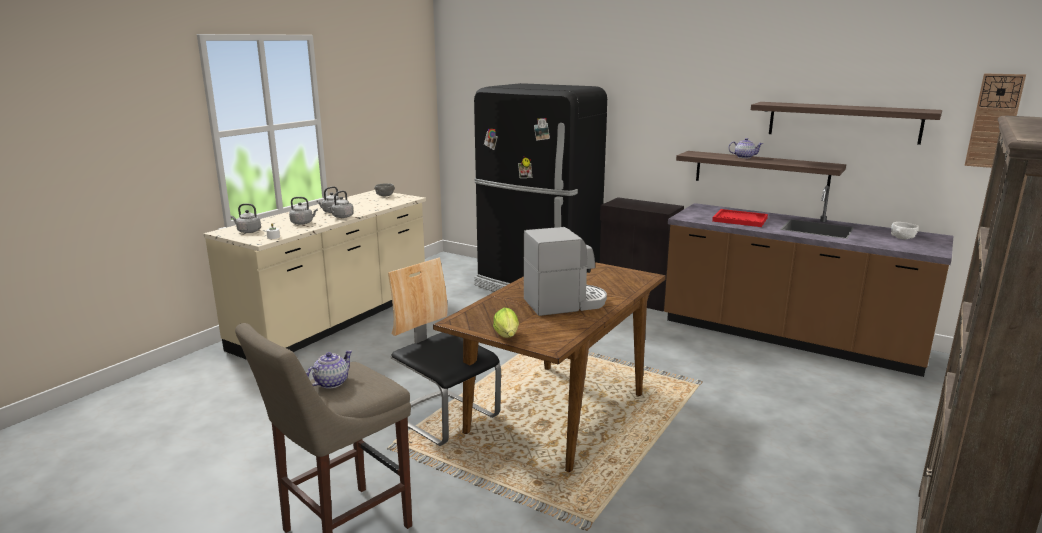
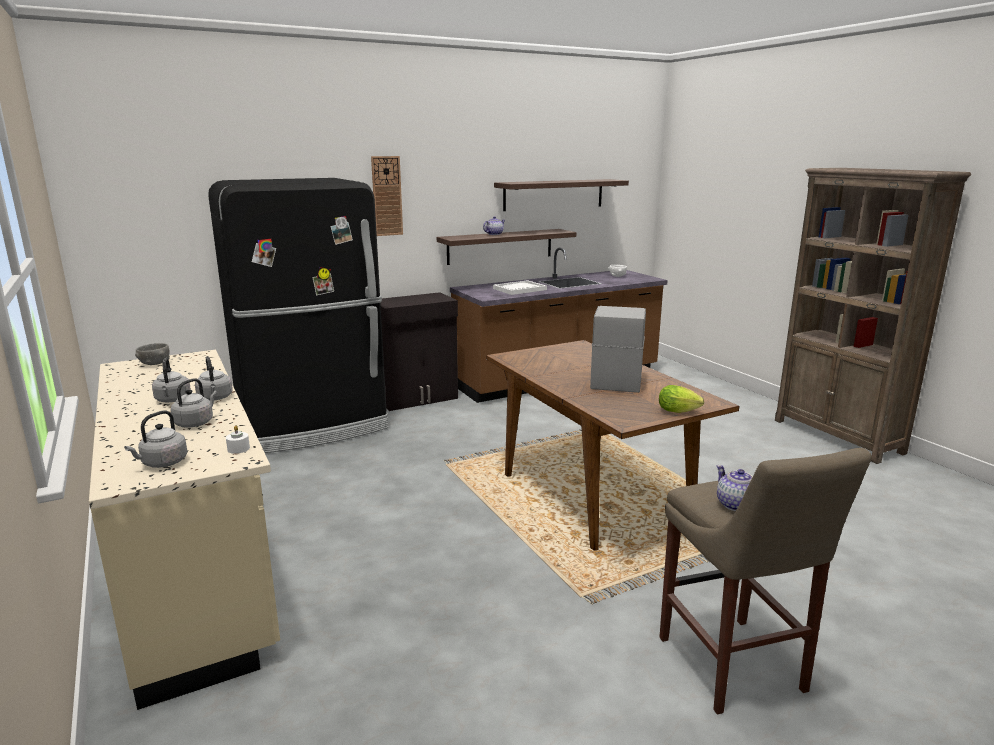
camera: 60 degrees left, 0 degrees up
(445, 417) = (554, 553): chair -> none
(739, 220) = (519, 289): red tray -> white tray
(994, 121) = (635, 184): wall clock -> wall clock (387, 196)

